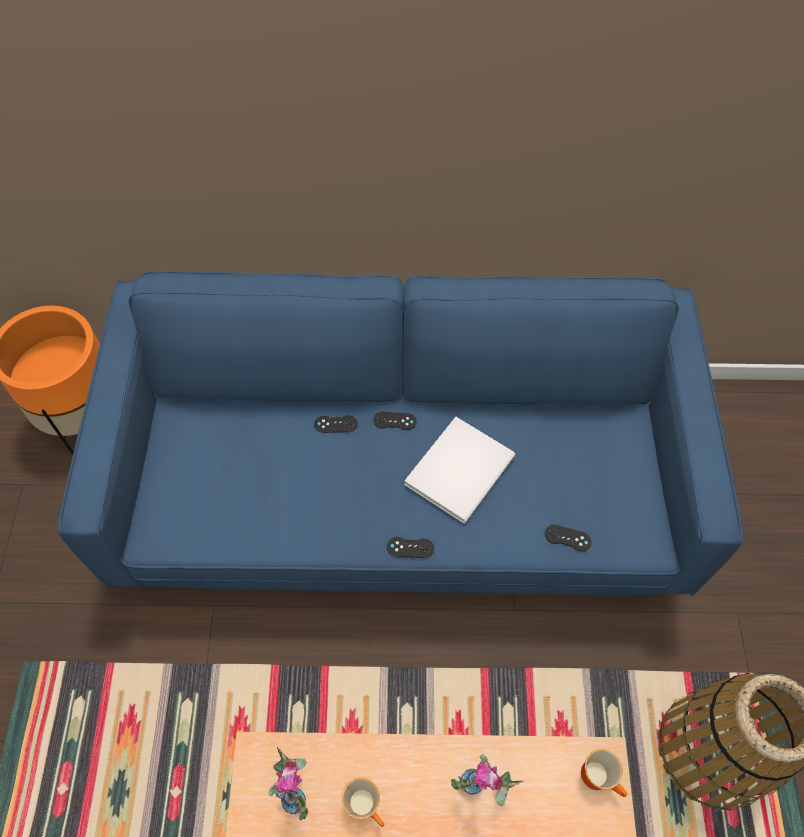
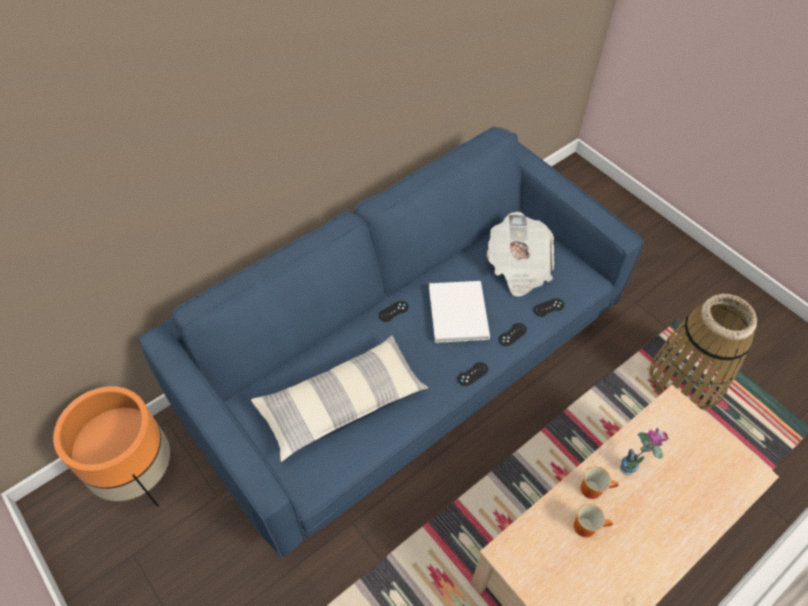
camera: 40 degrees left, 5 degrees down
(256, 478) = (341, 403): none -> pillow
(297, 788) = (544, 550): vase -> none
(335, 424) = (359, 337): black game controller -> black game controller (512, 334)
(578, 467) = (518, 267): none -> newspaper
(599, 775) = (679, 412): mug -> mug (593, 487)

